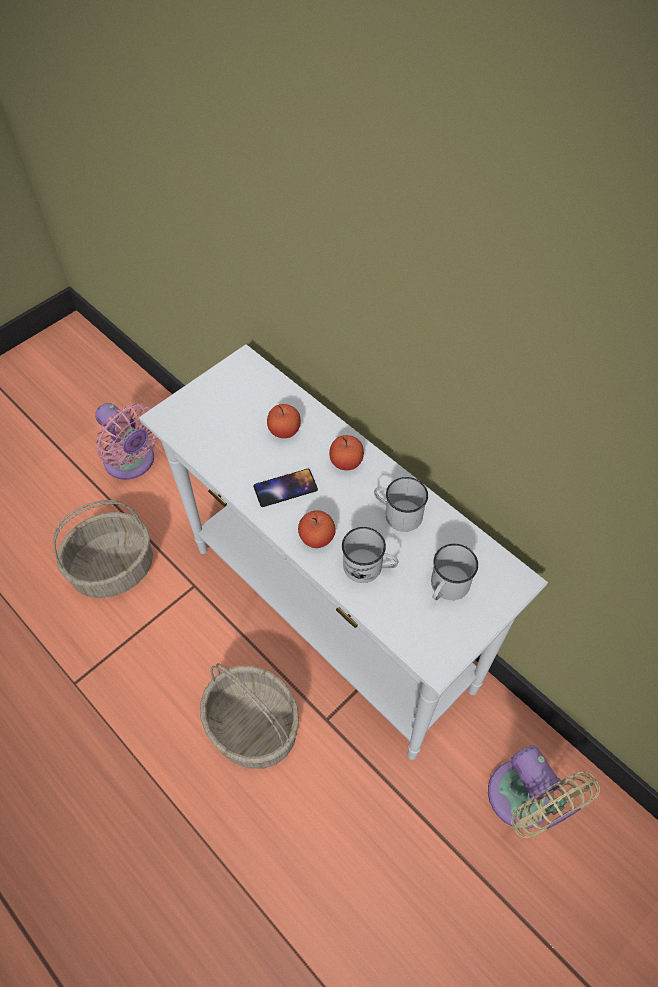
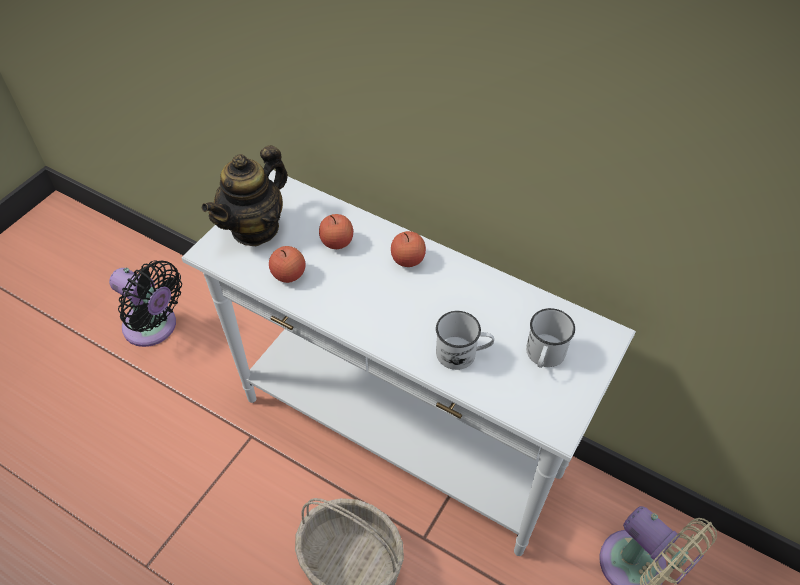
camera: 15 degrees left, 5 degrees down
(114, 568) = (161, 437): basket -> none
(132, 462) = (154, 327): pink fan -> black fan
(213, 401) = (255, 228): none -> teapot
(285, 488) = (355, 295): phone -> none
(317, 537) = (401, 336): apple -> apple (289, 274)
(397, 513) = (474, 297): white mug -> none

